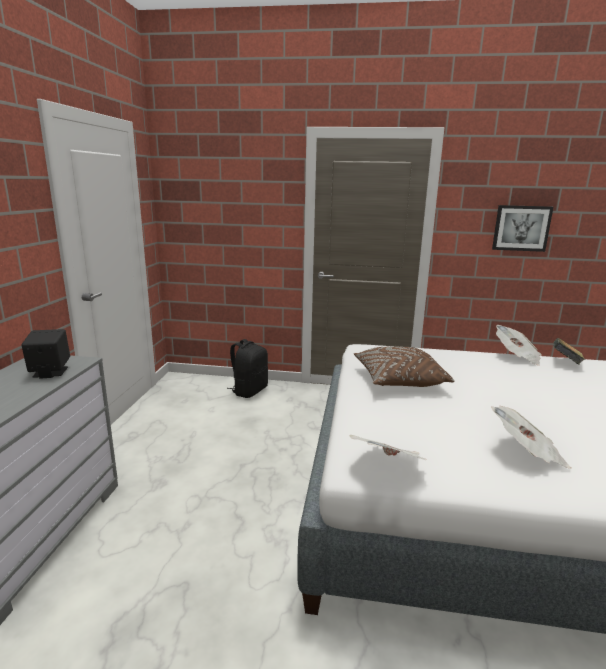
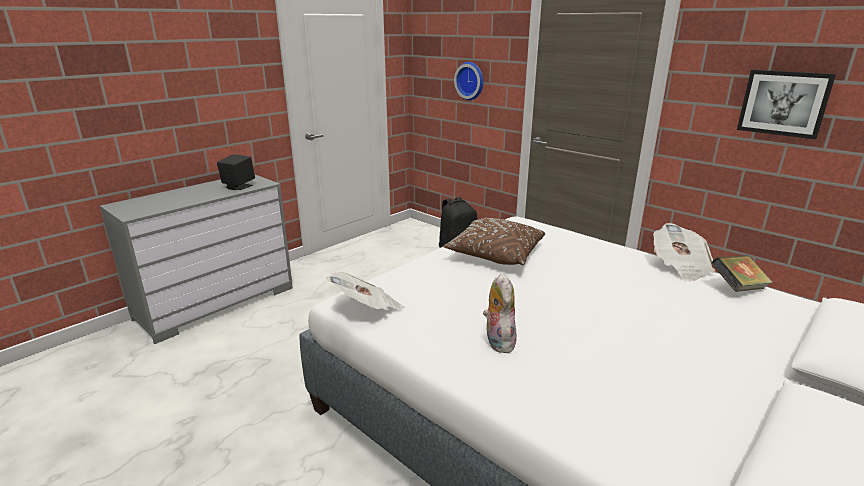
camera: 35 degrees right, 5 degrees up
(241, 224) = (470, 81): none -> wall clock
(527, 454) = (497, 341): newspaper -> plush toy

